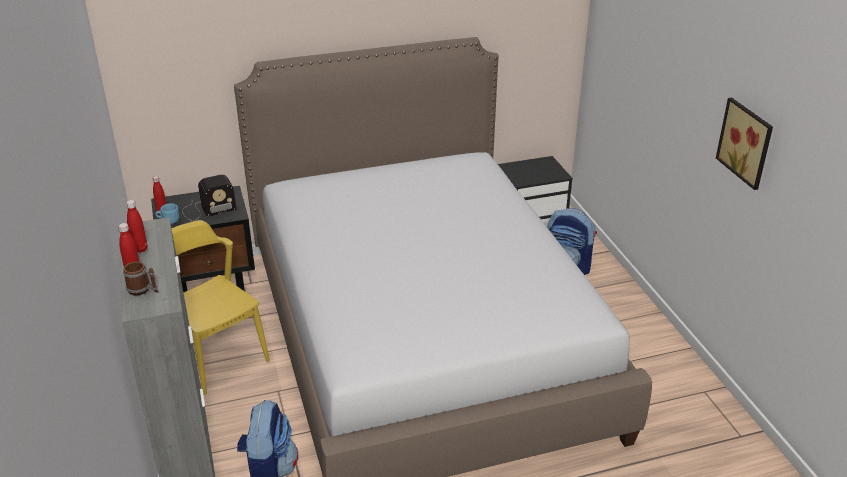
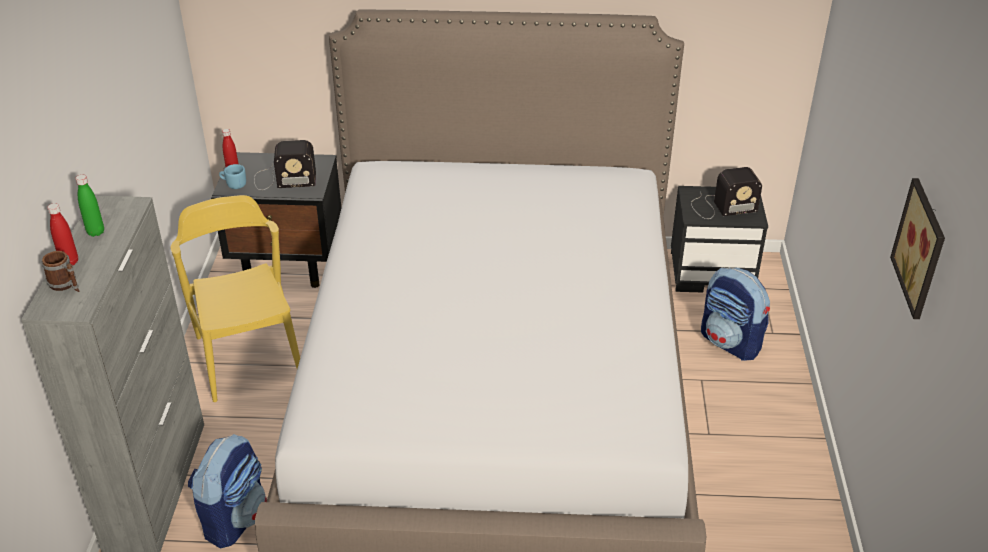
camera: 20 degrees right, 5 degrees up
(140, 249) = (96, 232): red bottle -> green bottle
(534, 172) = (721, 207): none -> radio

